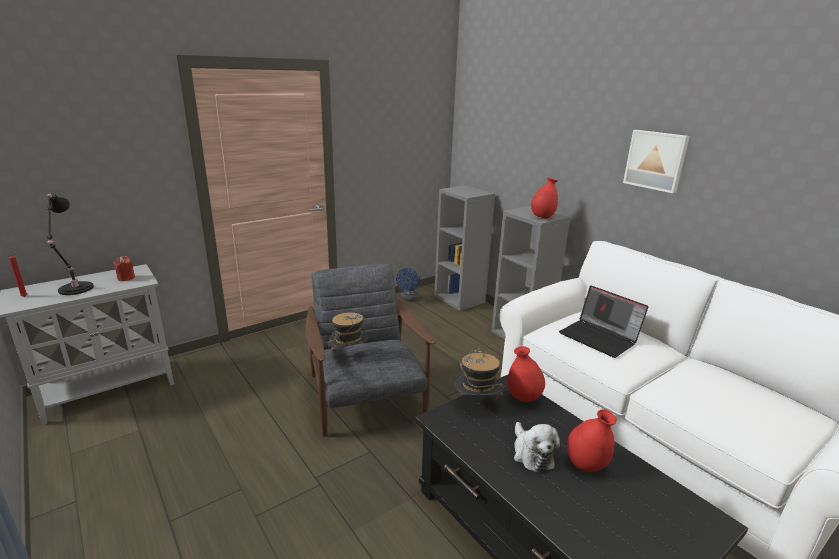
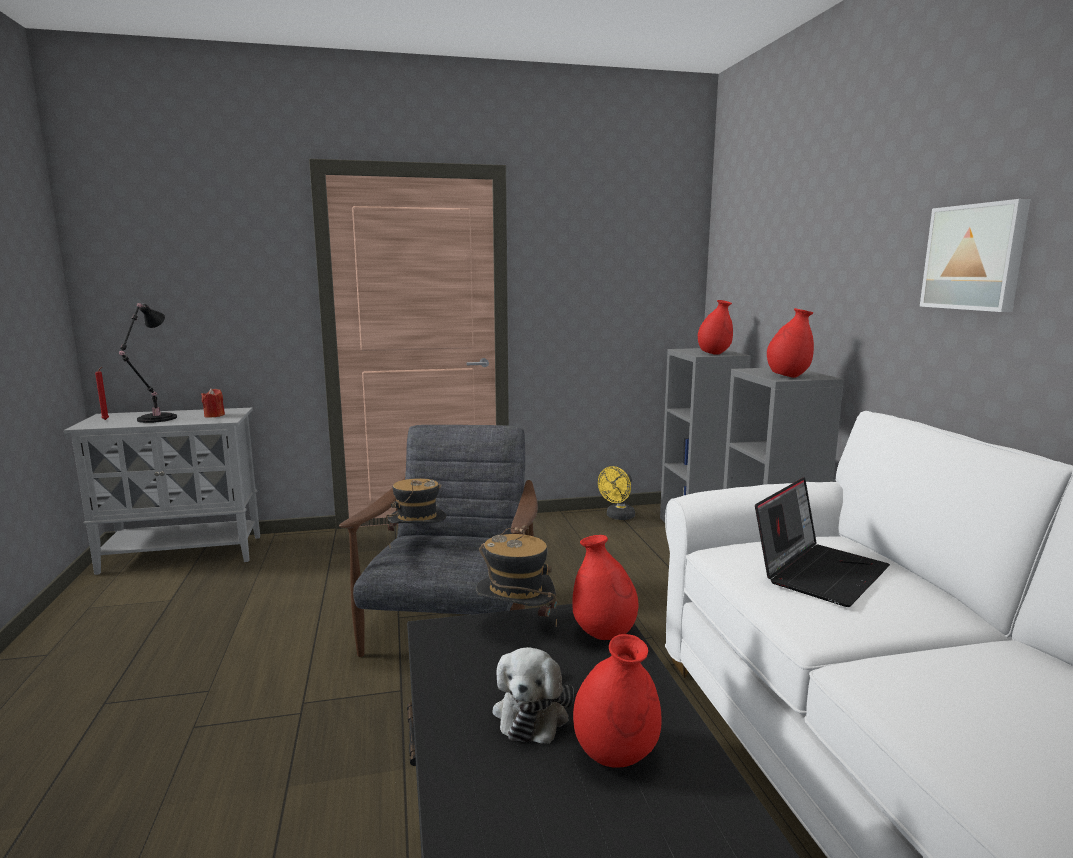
camera: 25 degrees right, 10 degrees down
(409, 299) = (618, 517): blue fan -> yellow fan
(473, 193) = (714, 353): none -> red vase
(600, 338) = (819, 572): laptop -> laptop turned 120 degrees counterclockwise

